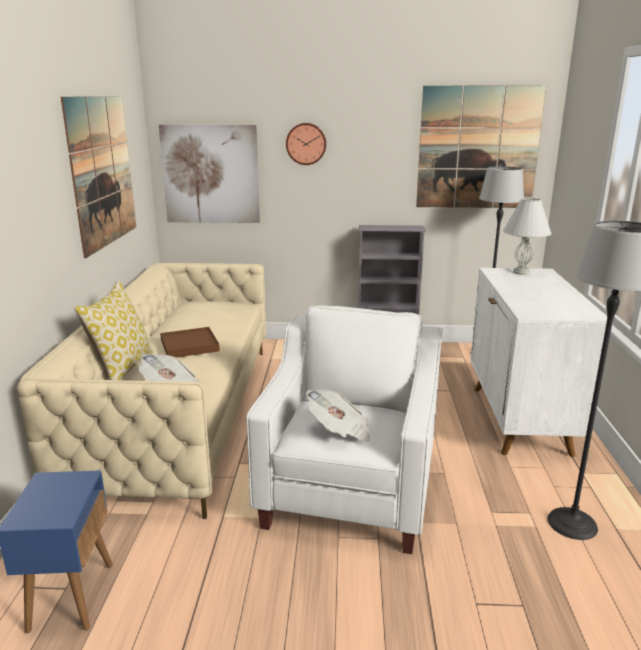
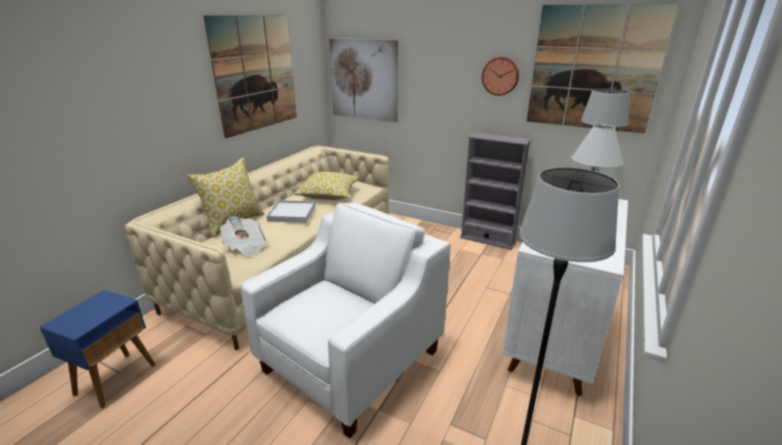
camera: 25 degrees right, 5 degrees up
(189, 345) = (292, 214): brown tray -> white tray
(210, 319) = (329, 194): none -> pillow
(306, 144) = (435, 58): wall clock -> wall clock (500, 76)
(339, 431) = (312, 316): newspaper -> none

